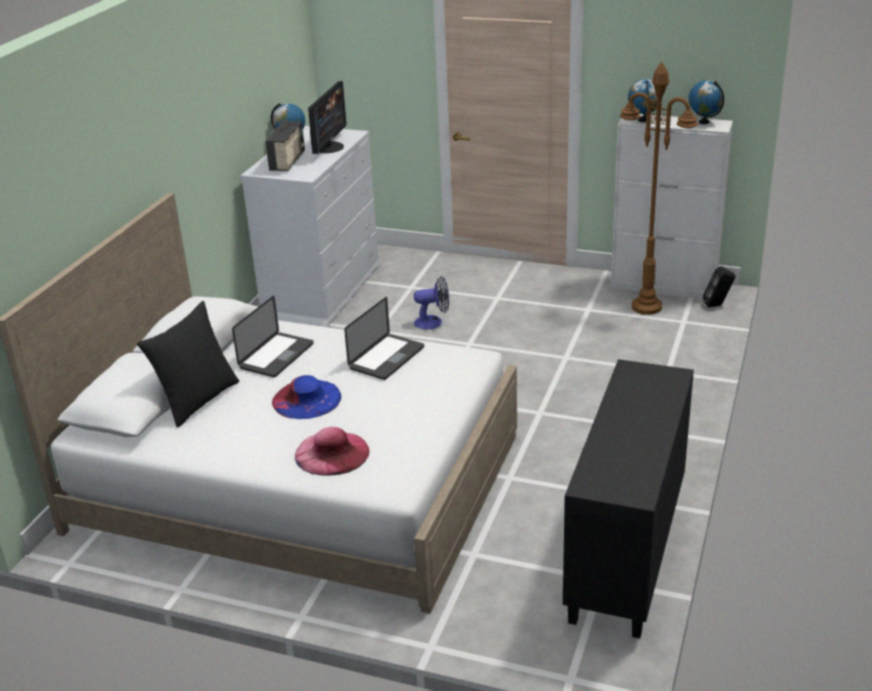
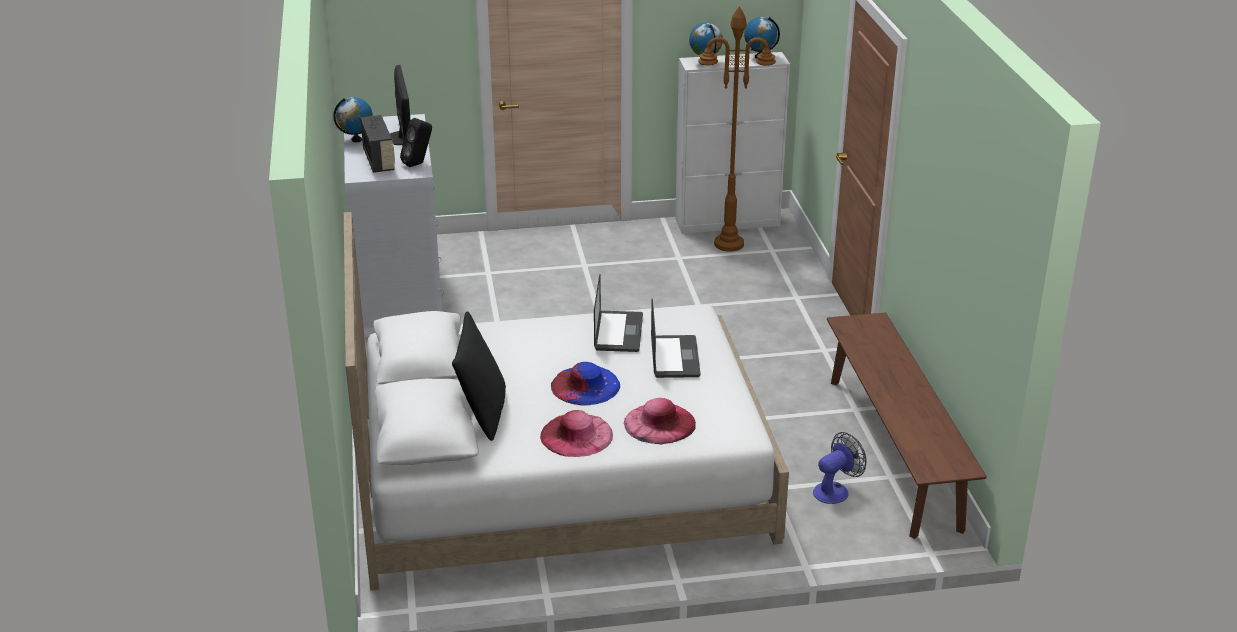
camera: 30 degrees left, 0 degrees up
(250, 443) = (576, 435): none -> pink hat
(276, 356) = (512, 356): laptop -> laptop (675, 358)
(433, 322) = (544, 301): fan -> fan (835, 490)
(628, 554) = (893, 452): black cabinet -> brown bench
(717, 305) = (788, 229): black speaker -> black speaker (418, 164)

